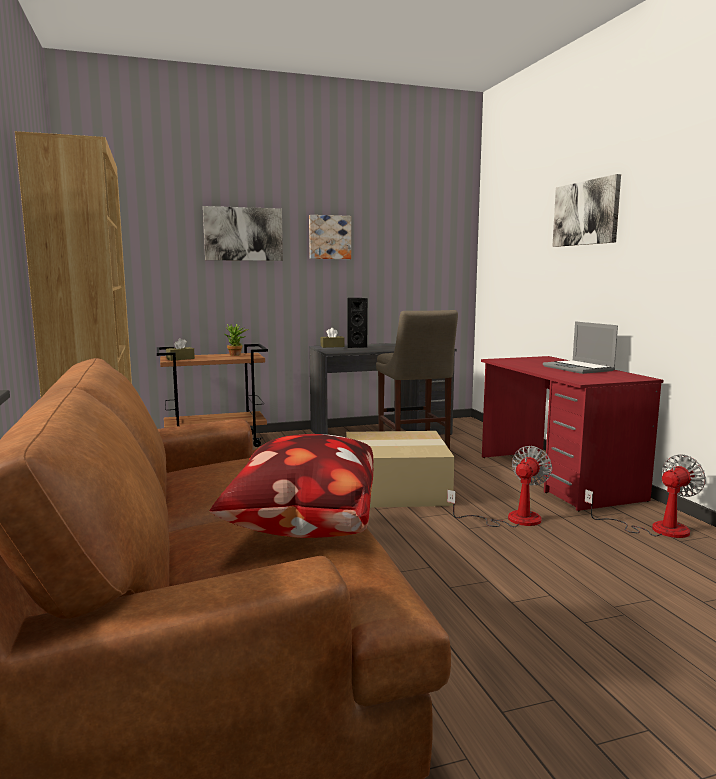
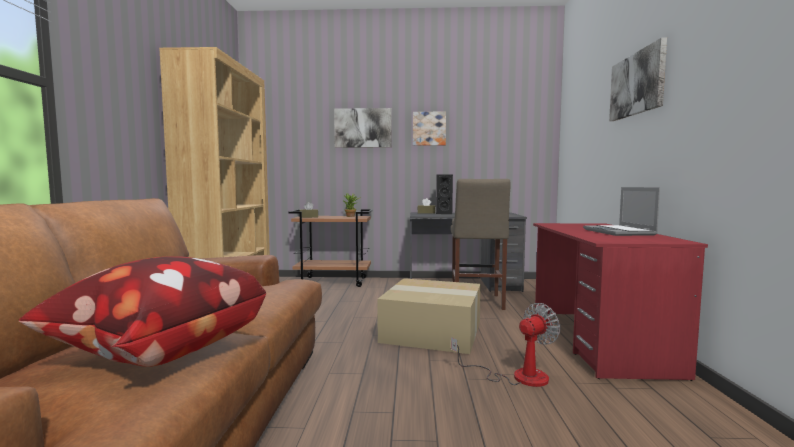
camera: 20 degrees right, 5 degrees down
(655, 529) = (684, 415): fan -> none

